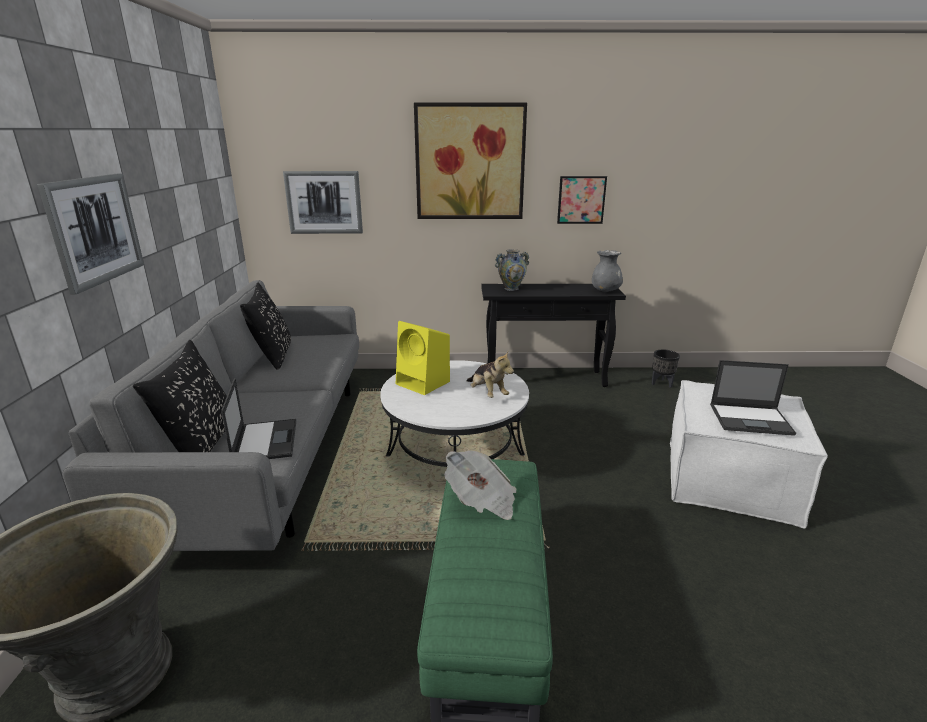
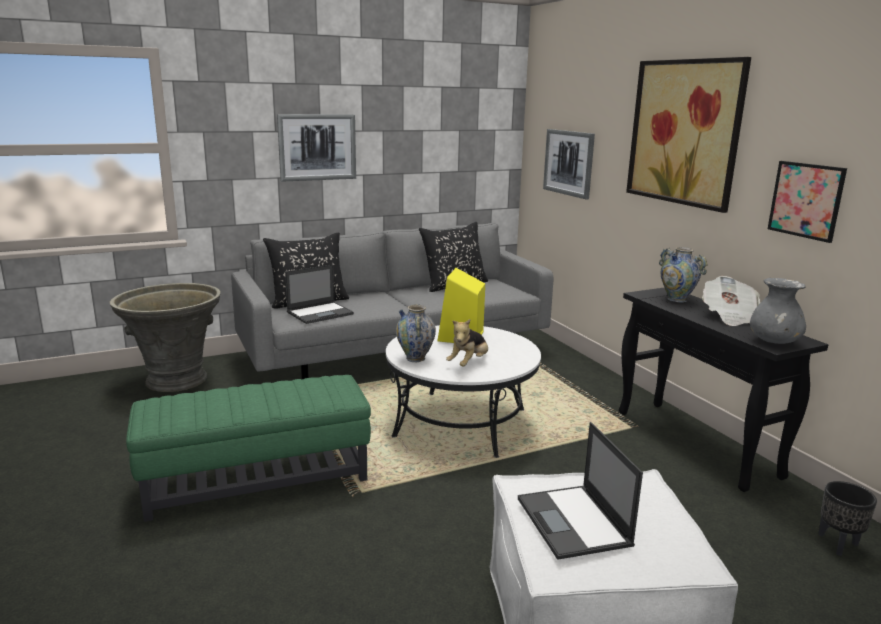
camera: 65 degrees right, 5 degrees down
(458, 413) = (415, 358): none -> vase
(481, 500) = (283, 388): newspaper -> newspaper (729, 316)

